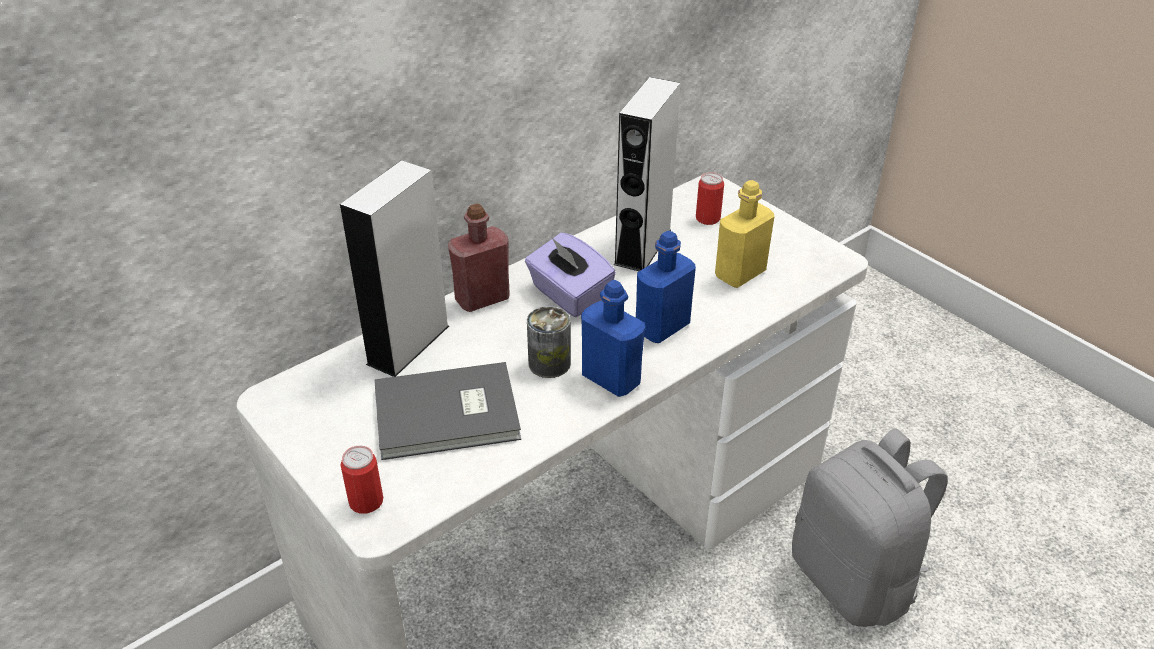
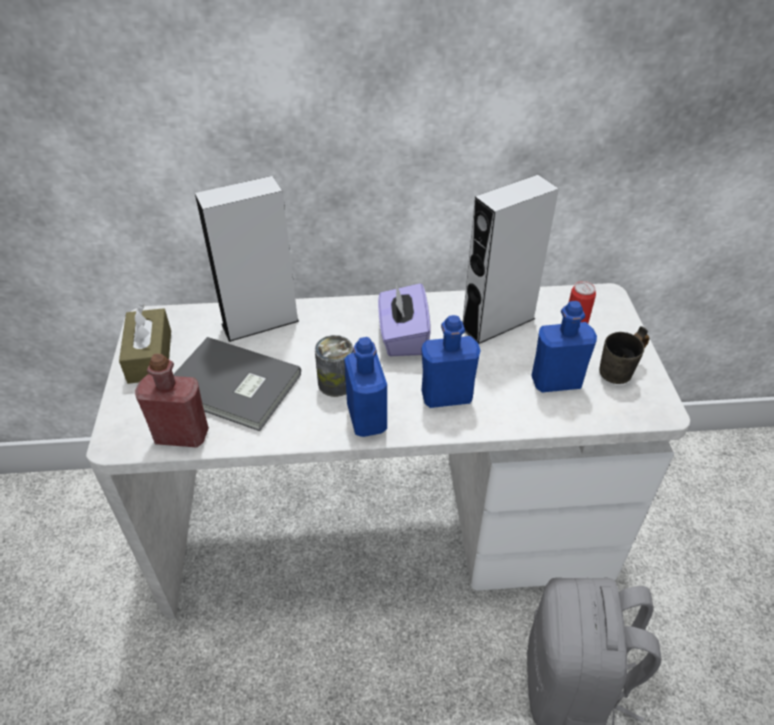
camera: 35 degrees right, 5 degrees up
(319, 431) = (150, 356): none -> brown tissue box
(366, 501) = (126, 421): can -> none
(482, 299) = (340, 311): red bottle -> red bottle (181, 435)
(740, 274) = (556, 382): yellow bottle -> blue bottle
(784, 244) = (623, 373): none -> grey mug

